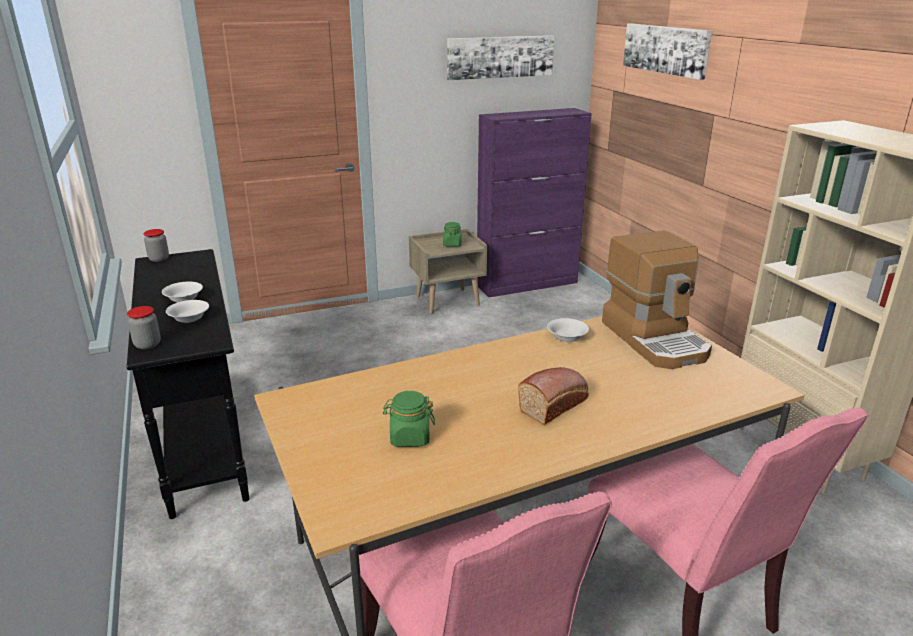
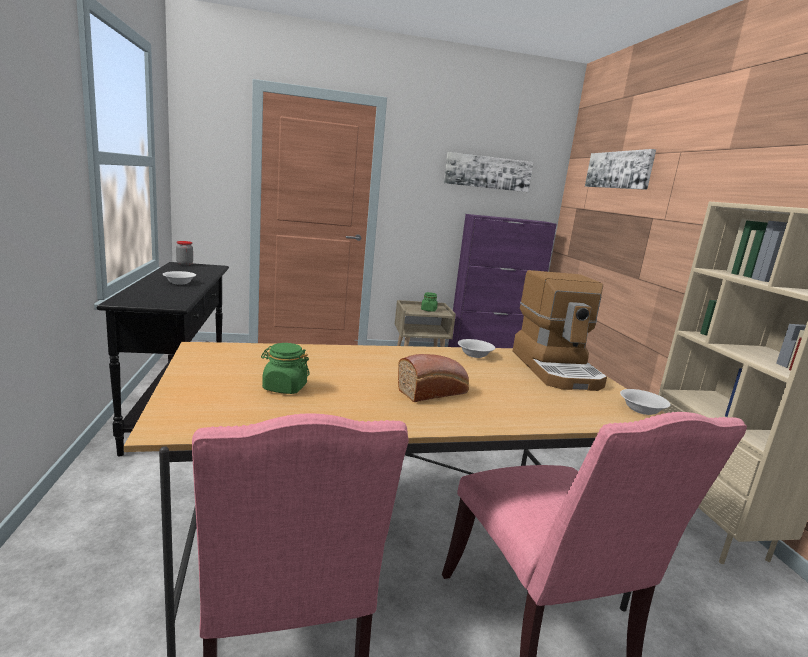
camera: 10 degrees right, 10 degrees down
(147, 344) = (125, 298): jar -> none
(189, 318) = (171, 291): white bowl -> white bowl (641, 410)

